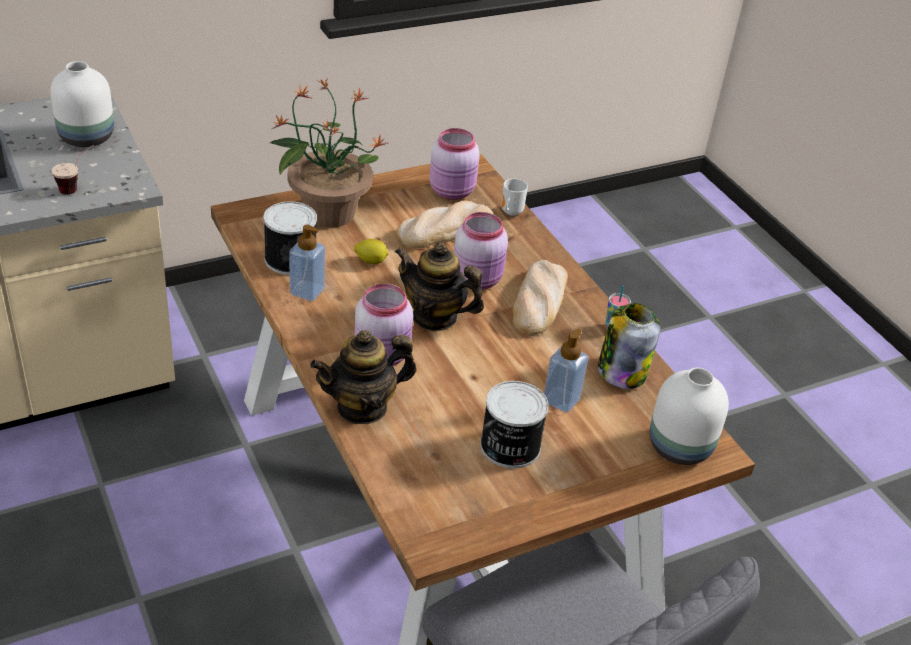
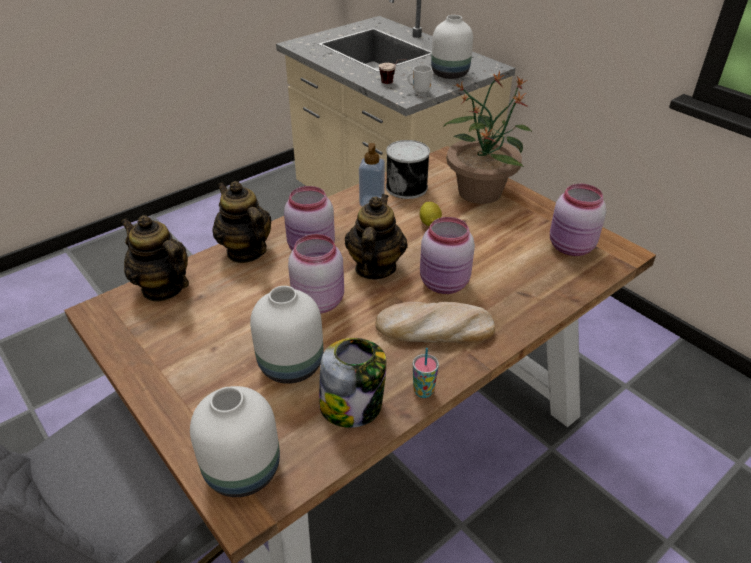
camera: 80 degrees right, 0 degrees up
(407, 484) = (163, 288): none -> teapot
(446, 229) = (506, 253): bread -> none
(474, 365) = (319, 300): none -> pink jar
(509, 447) = (217, 338): can -> none
(510, 212) = (570, 288): mug -> mug (420, 92)
(561, 400) = (290, 364): soap dispenser -> white vase

